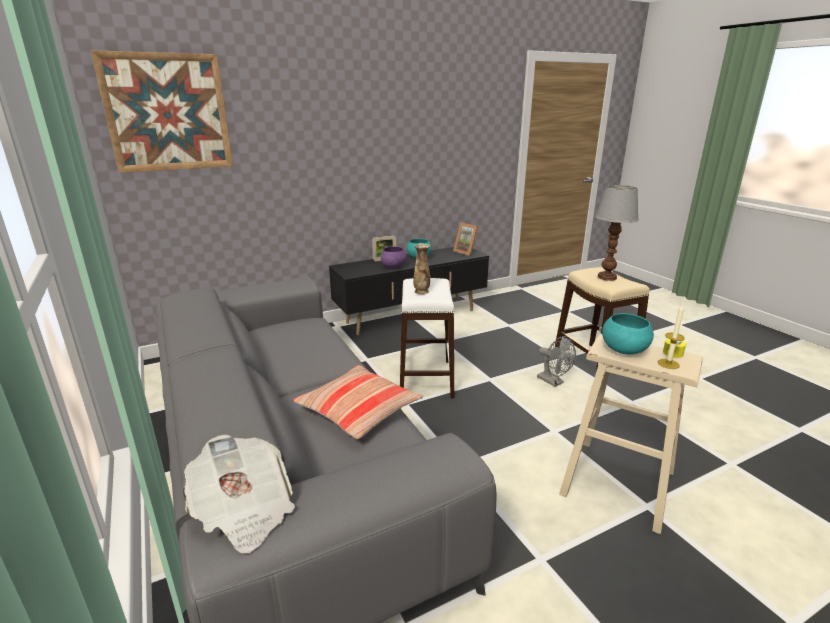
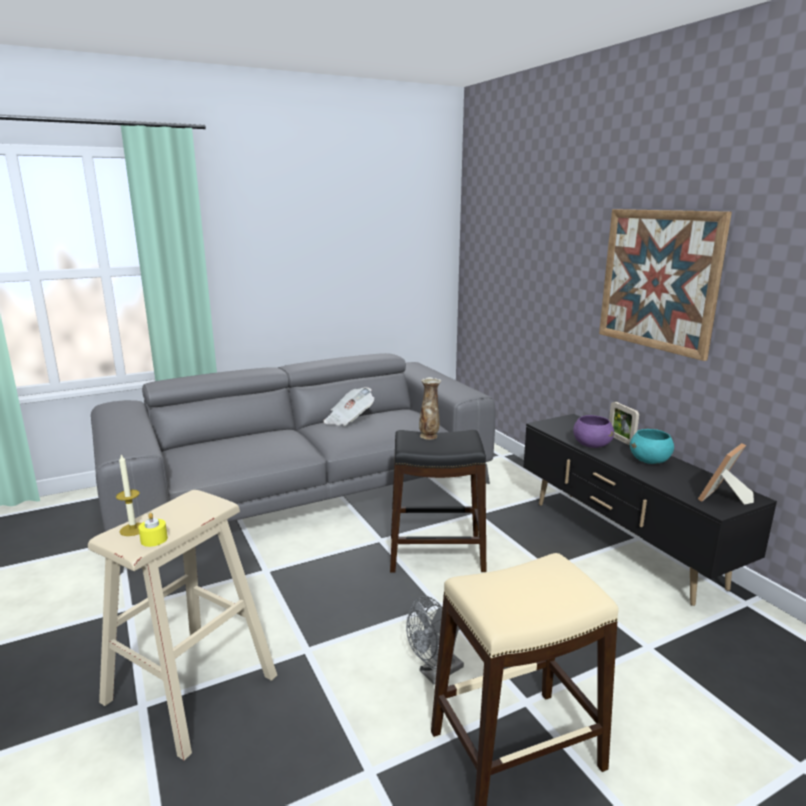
camera: 90 degrees right, 5 degrees down
(167, 113) = (495, 216): picture -> picture (658, 280)
(244, 511) = (128, 406): newspaper -> newspaper (348, 419)
(358, 410) = (251, 450): pillow -> none
(425, 378) = (435, 553): white stool -> black stool
(606, 277) = (530, 587): table lamp -> none
(623, 350) = (183, 508): turquoise bowl -> none

